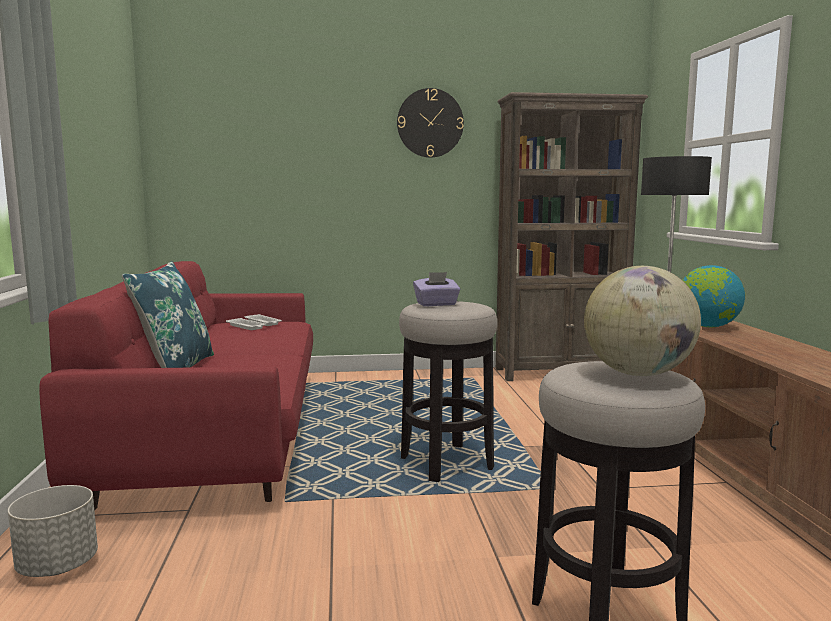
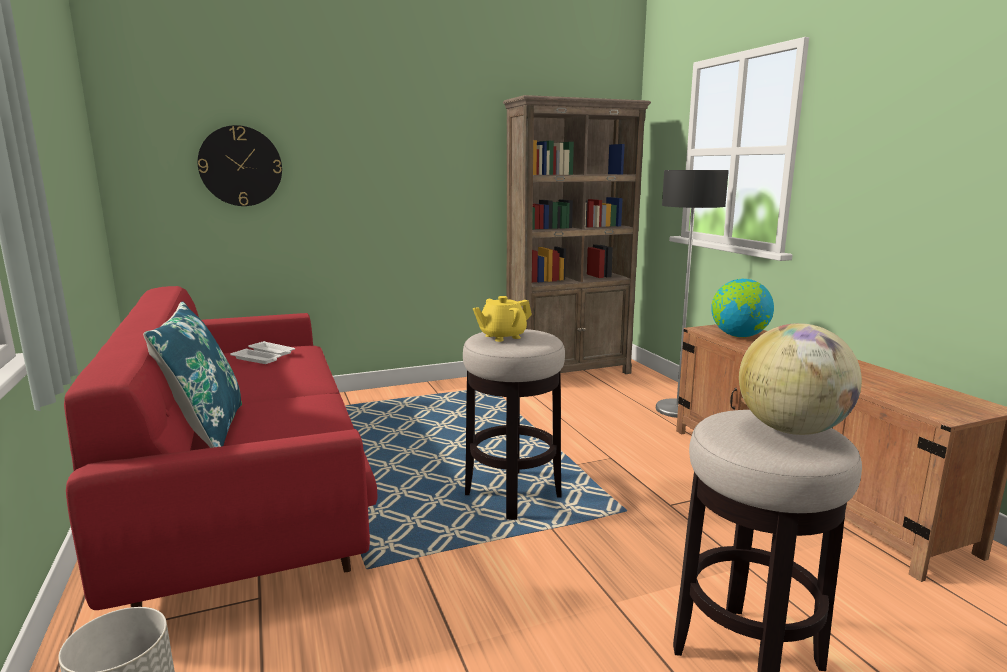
camera: 15 degrees left, 5 degrees up
(430, 123) = (434, 124): wall clock -> wall clock (240, 166)
(436, 304) = (502, 336): purple tissue box -> yellow teapot

